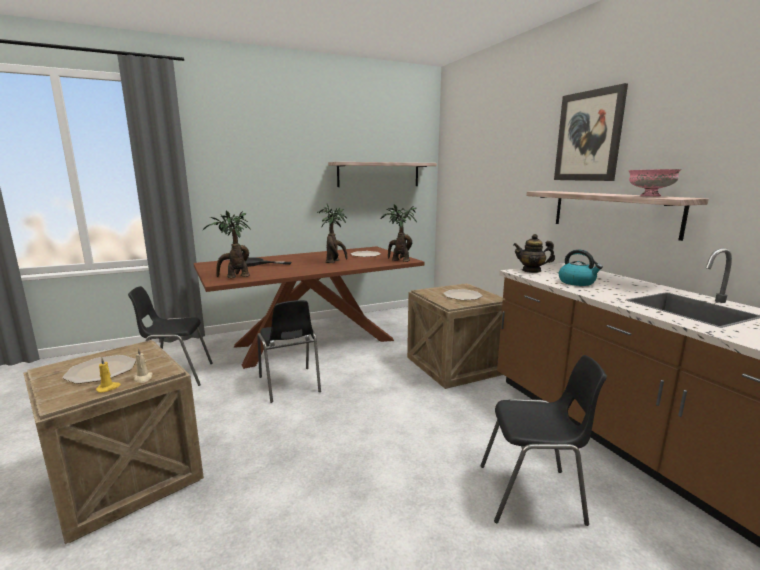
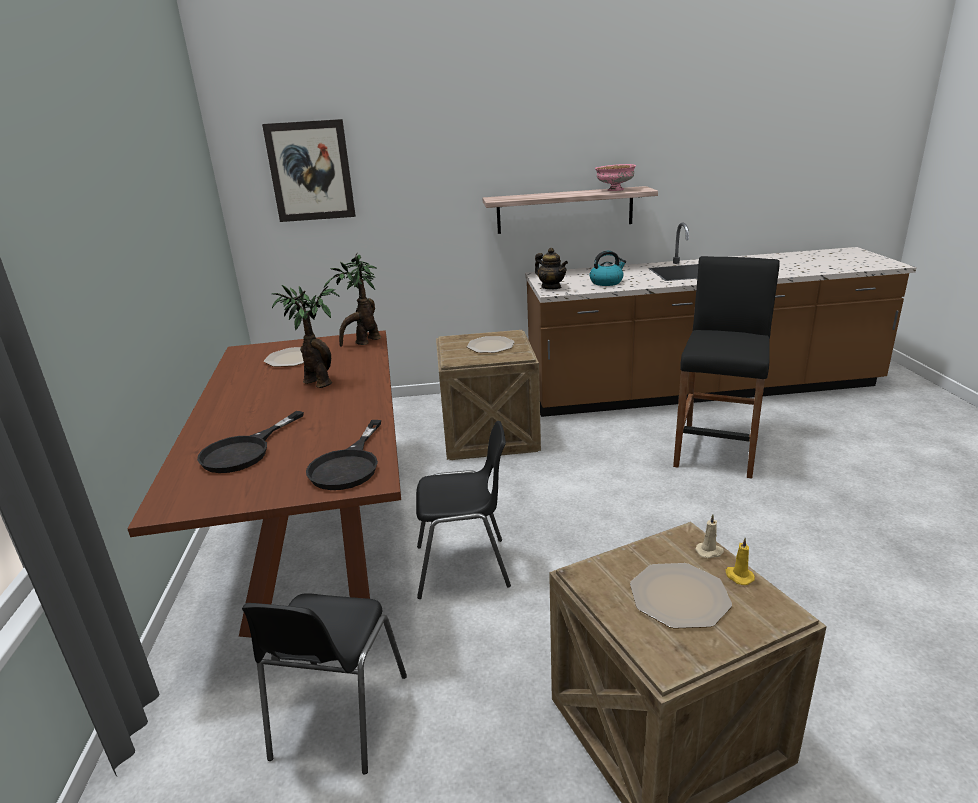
camera: 70 degrees left, 10 degrees up
(235, 277) = (348, 465): potted plant -> black frying pan
(379, 174) = (186, 214): shelf -> none
(531, 270) = (551, 287): teapot -> teapot turned 75 degrees counterclockwise
(533, 495) = (717, 449): black chair -> black stool
(588, 136) = (523, 133): picture -> picture (310, 171)

